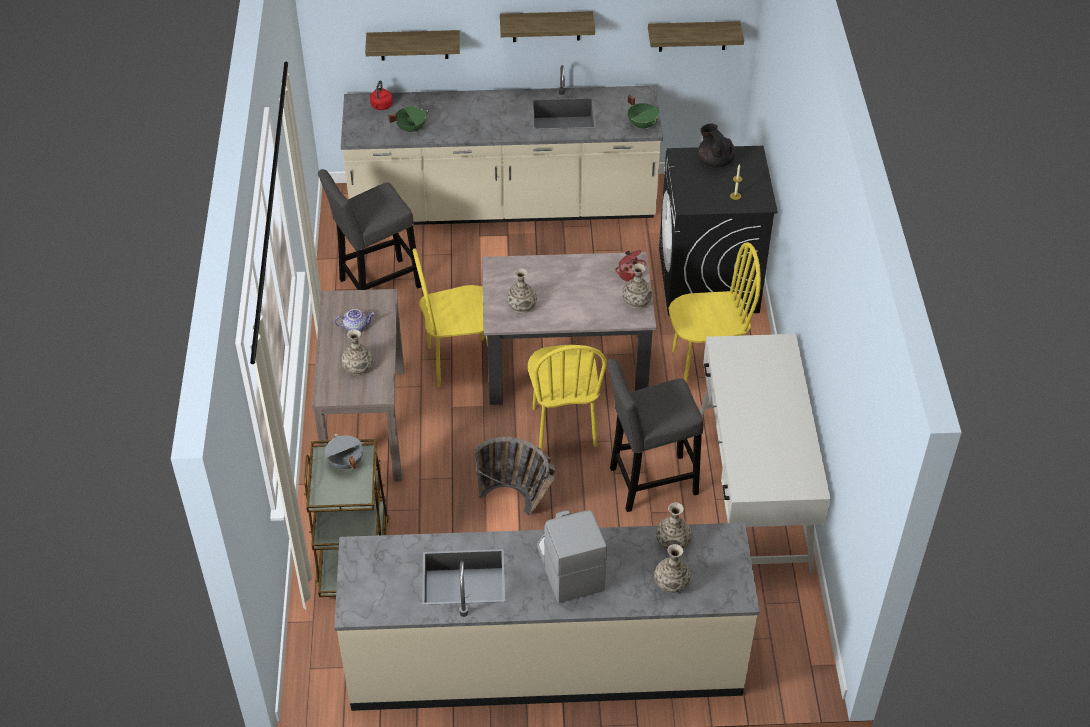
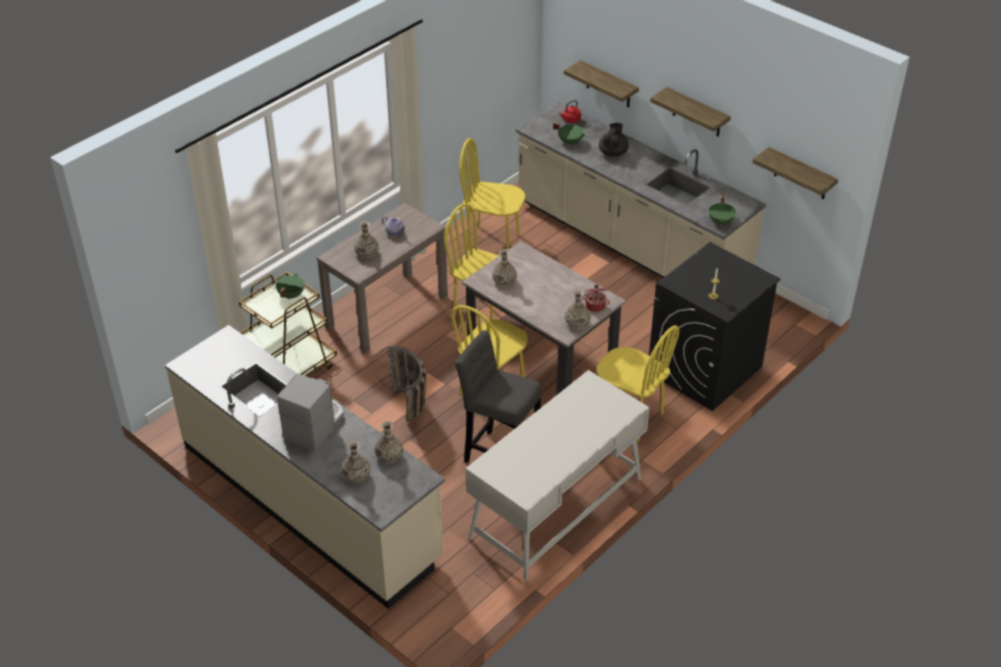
camera: 45 degrees right, 5 degrees down
(345, 462) = (290, 295): grey cooking pot -> green cooking pot
(376, 285) = (493, 242): grey stool -> yellow chair
(715, 161) = (731, 267): black teapot -> black teapot (613, 152)

